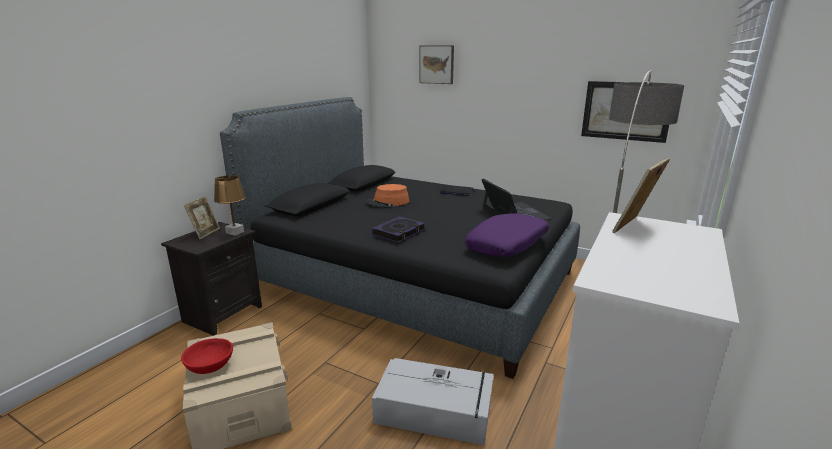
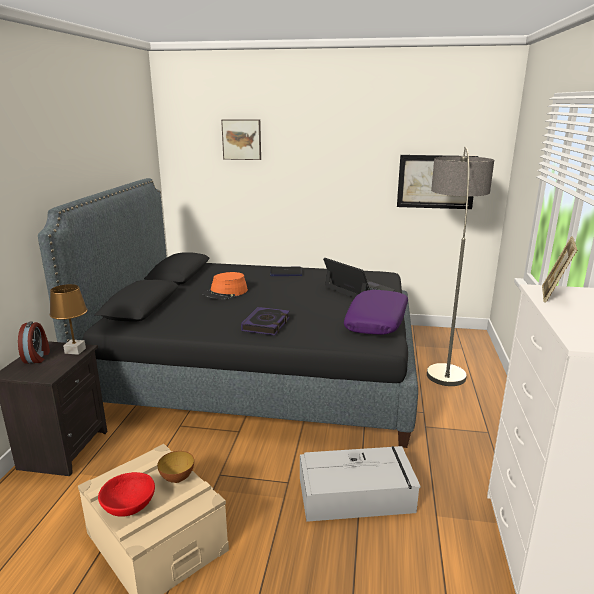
camera: 20 degrees left, 0 degrees up
(205, 233) = (37, 357): picture frame -> alarm clock
(261, 353) = (177, 478): none -> bowl

